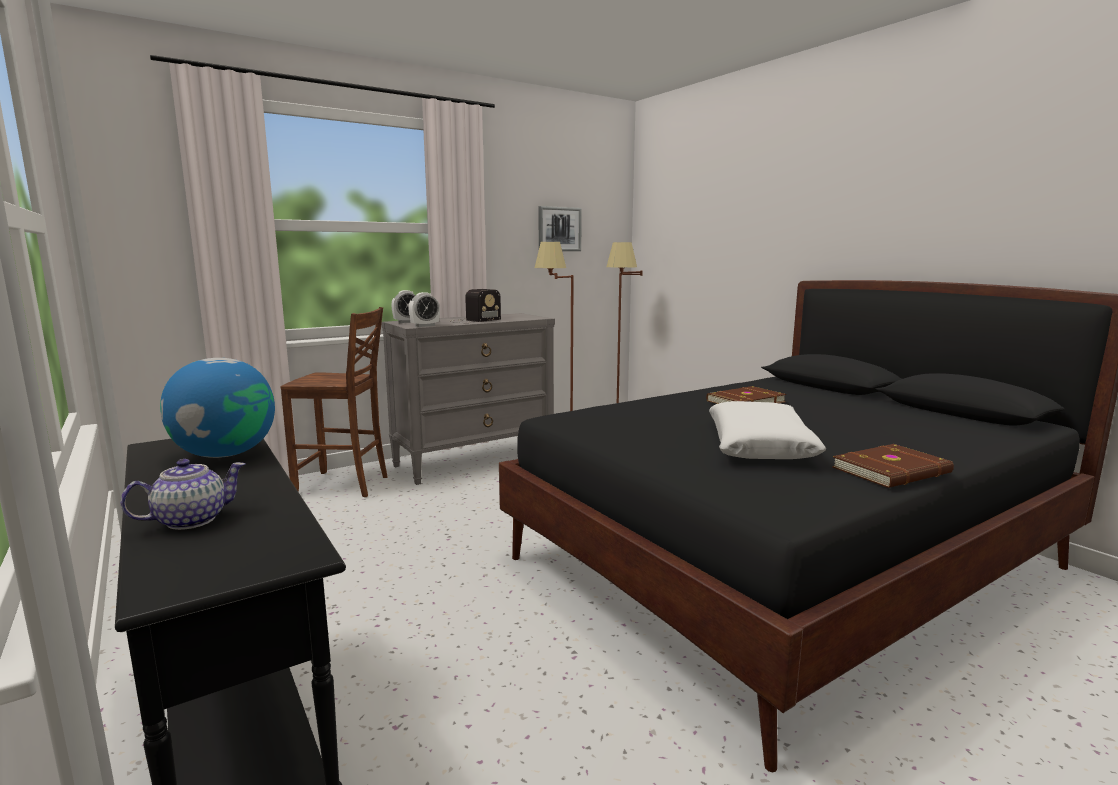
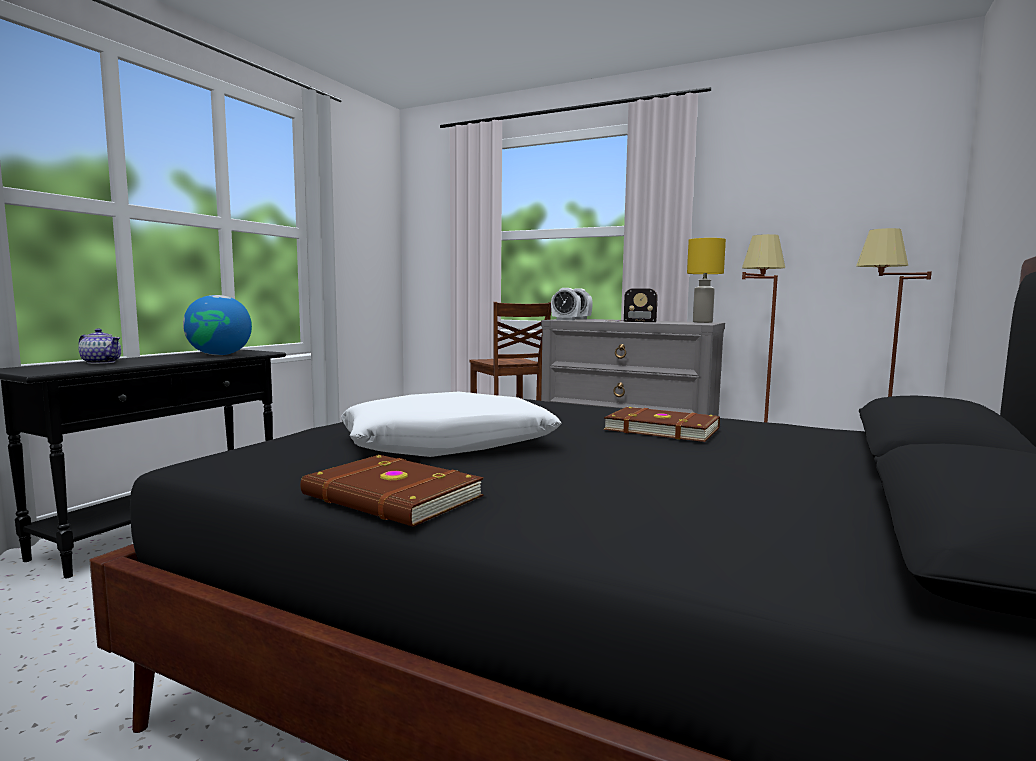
camera: 60 degrees right, 5 degrees down
(518, 315) = (702, 322): none -> yellow table lamp
(559, 229) = (811, 221): picture -> none

